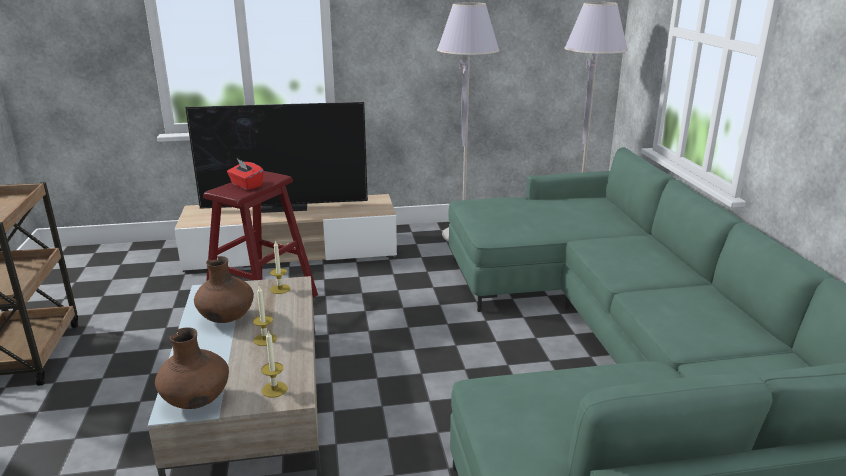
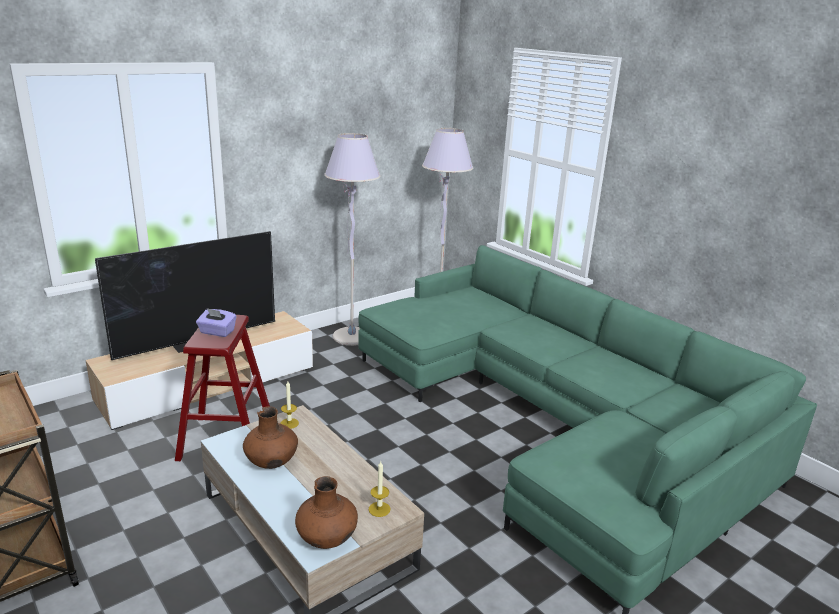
camera: 30 degrees left, 0 degrees up
(246, 185) = (217, 332): red tissue box -> purple tissue box
(265, 339) = (326, 471): candle -> none

